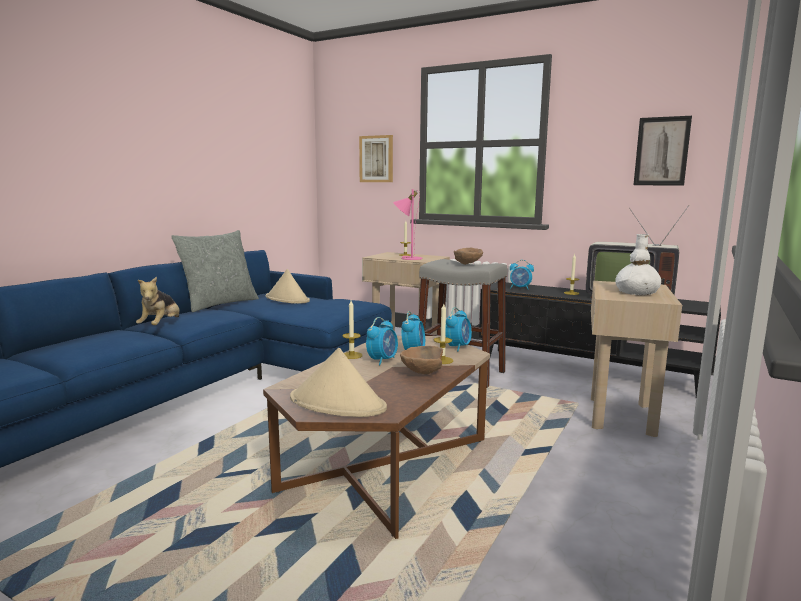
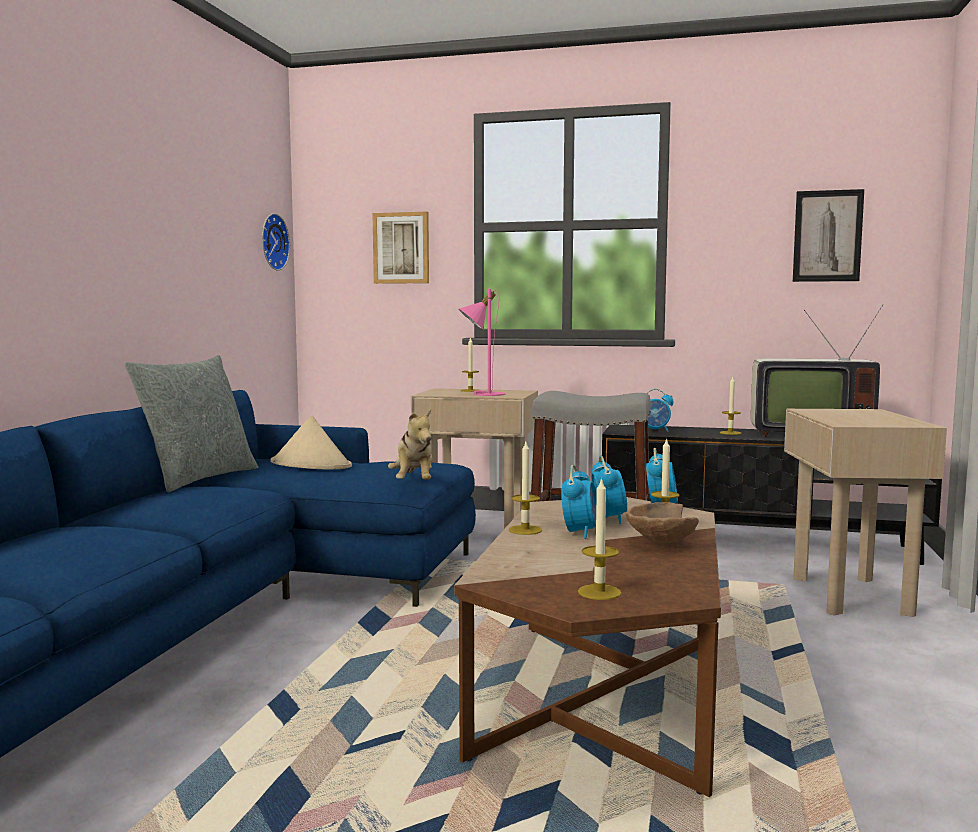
camera: 15 degrees left, 5 degrees down
(161, 325) = (143, 514): plush toy -> plush toy (414, 483)
(297, 156) = (271, 242): none -> wall clock
(338, 403) = (599, 592): beige hat -> candle
(468, 264) = (599, 396): brown bowl -> none
(637, 292) = (867, 418): white vase -> none

